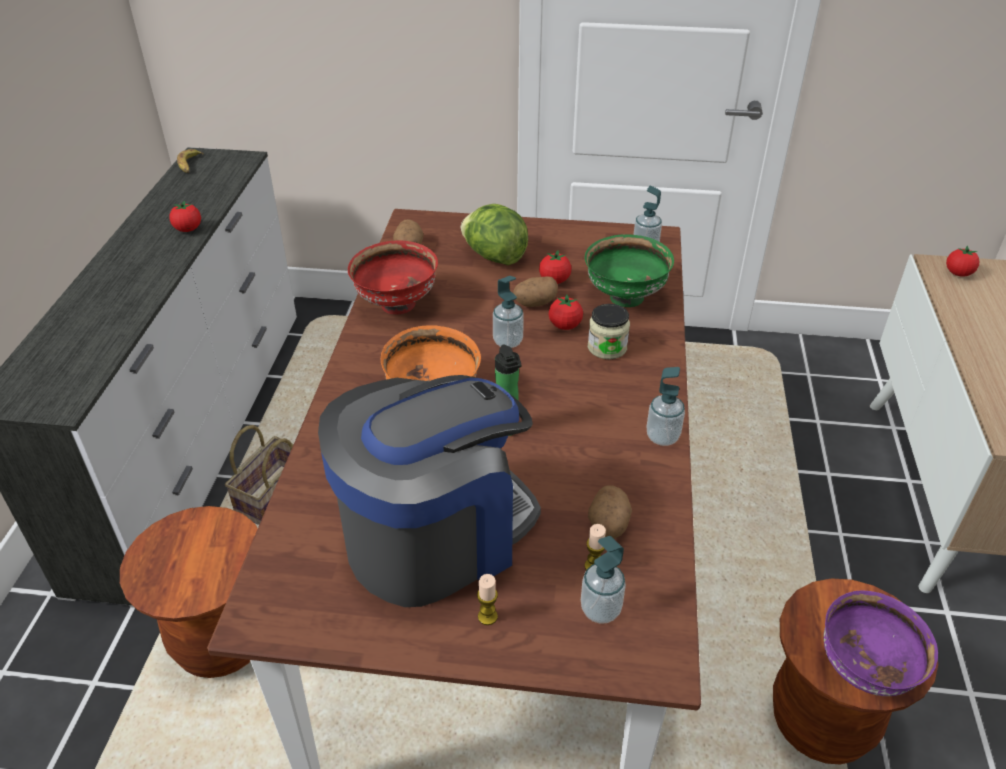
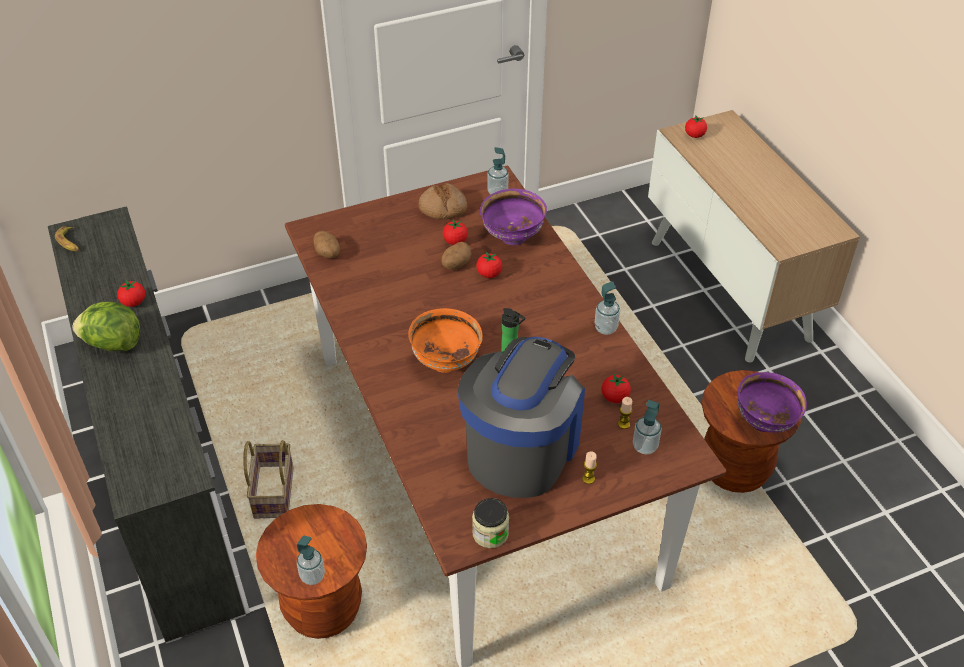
camera: 30 degrees left, 5 degrees up
(397, 306) = (361, 304): red bowl -> none
(494, 257) = (397, 238): lettuce -> lettuce (113, 344)
(508, 342) = (461, 301): soap dispenser -> soap dispenser (312, 576)
(569, 245) = (443, 208): none -> bread
(607, 347) = (528, 280): jar -> jar (490, 533)
(608, 526) = (614, 397): potato -> tomato
(624, 298) = (512, 238): green bowl -> purple bowl

